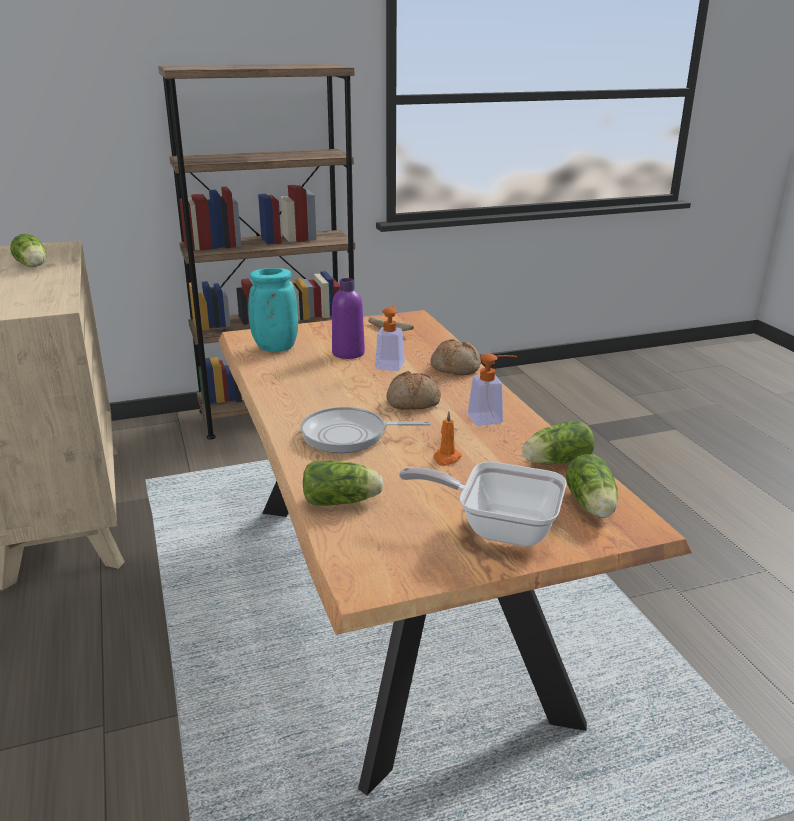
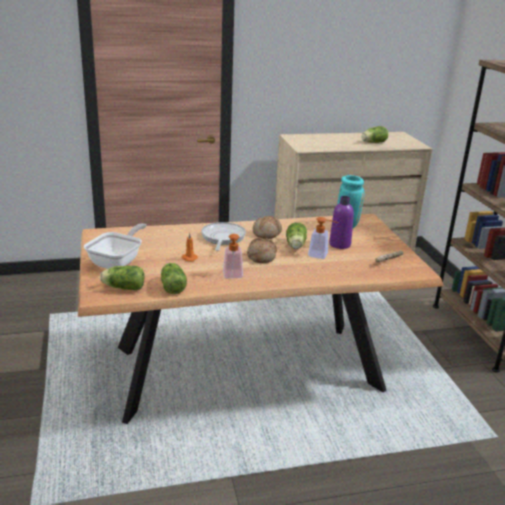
camera: 95 degrees right, 0 degrees up
(343, 501) = (159, 233): lettuce -> lettuce (295, 246)
(456, 367) = (315, 275): bread -> bread (267, 233)

